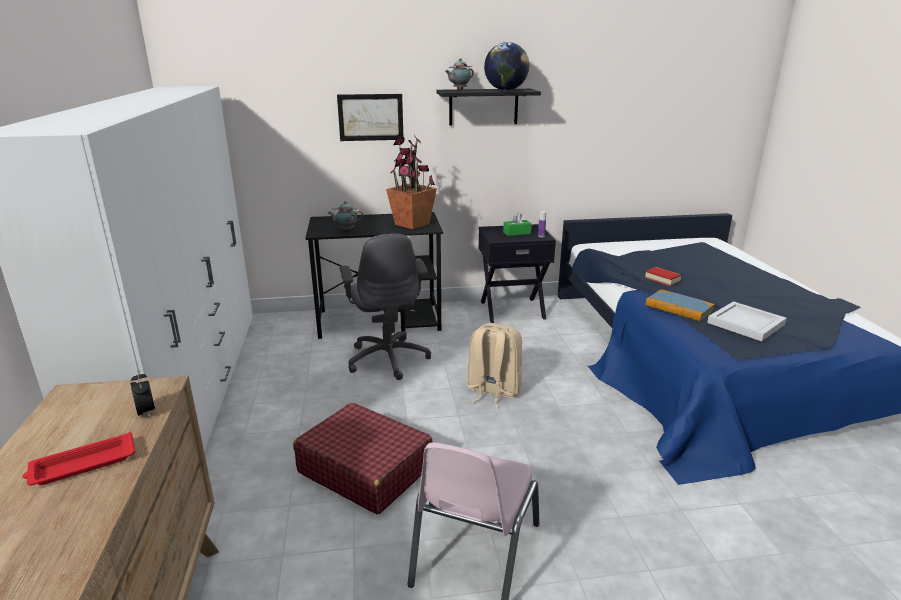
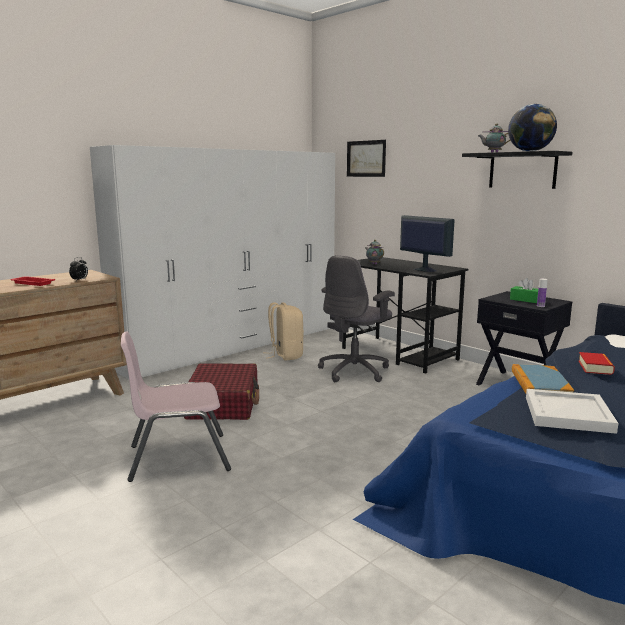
camera: 55 degrees right, 10 degrees down
(370, 117) = (428, 178): picture -> picture (366, 158)
(412, 224) = (424, 270): potted plant -> monitor
(493, 391) = (373, 413): beige backpack -> beige backpack (285, 355)

